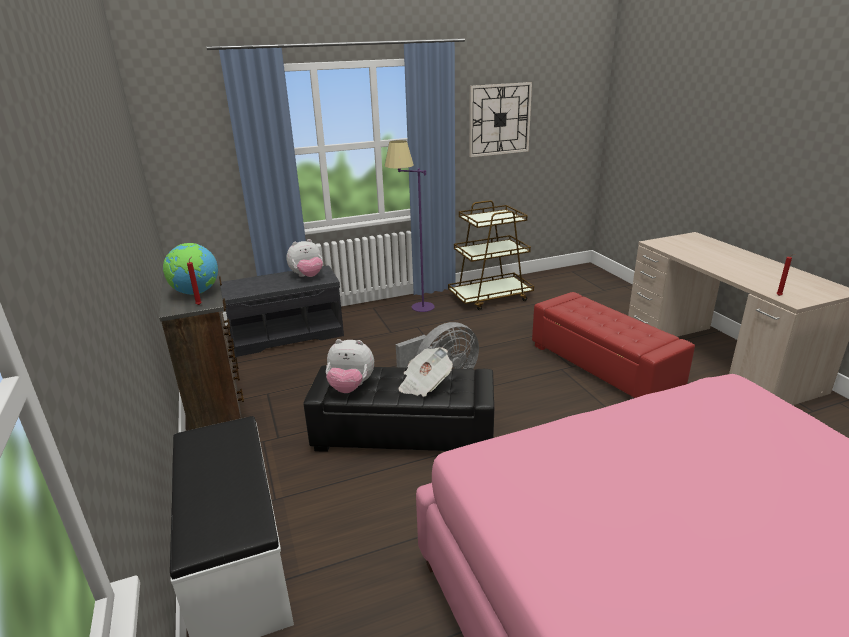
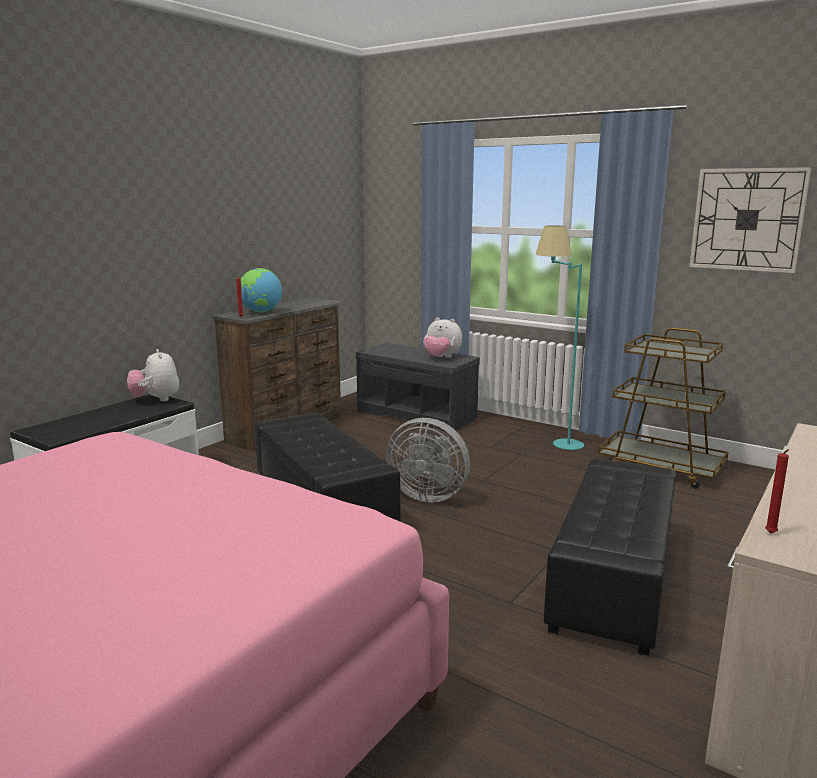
camera: 55 degrees right, 10 degrees down
(351, 387) = (291, 428): plush toy -> plush toy (156, 399)
(414, 310) = (554, 442): purple floor lamp -> turquoise floor lamp
(424, 384) = (328, 450): newspaper -> none
(602, 366) = (612, 577): red ottoman -> black ottoman

